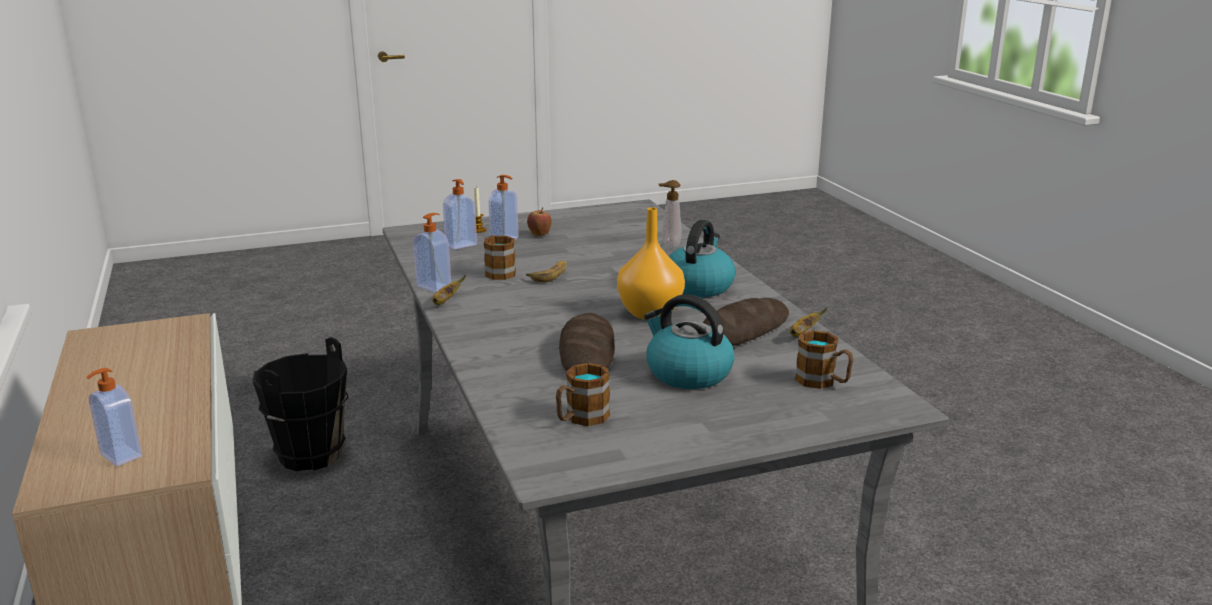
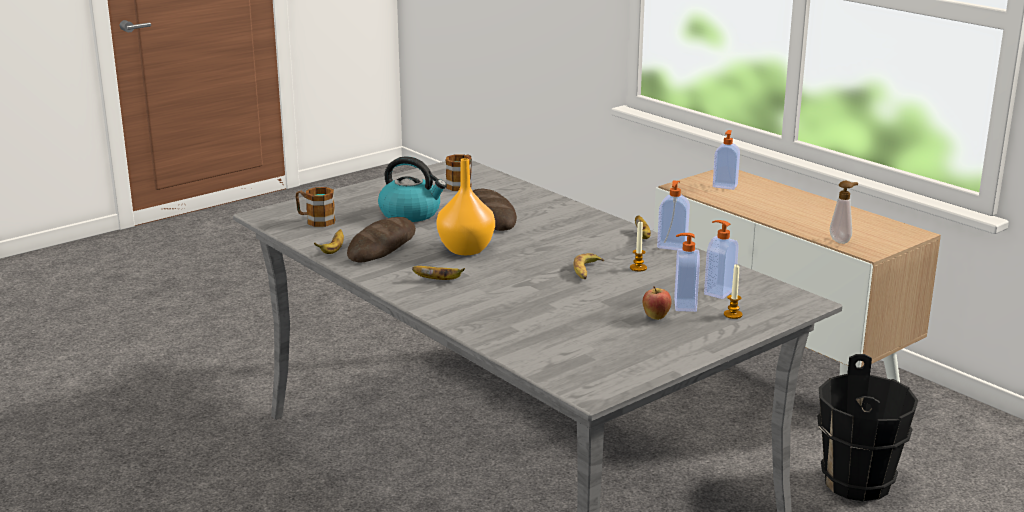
camera: 160 degrees right, 0 degrees up
(498, 271) = (638, 268): mug -> candle
(669, 246) = (500, 325): soap dispenser -> soap dispenser (841, 241)
(698, 286) = (439, 280): kettle -> banana

